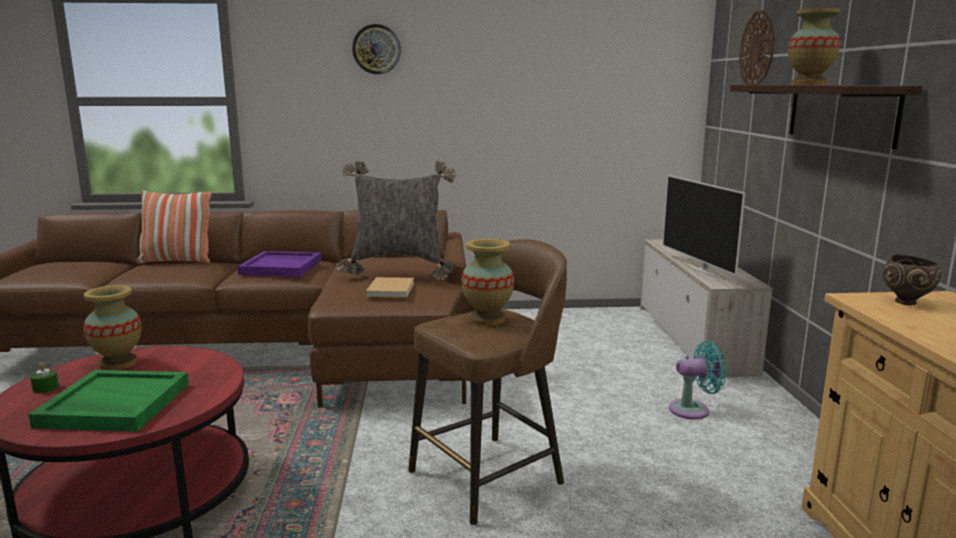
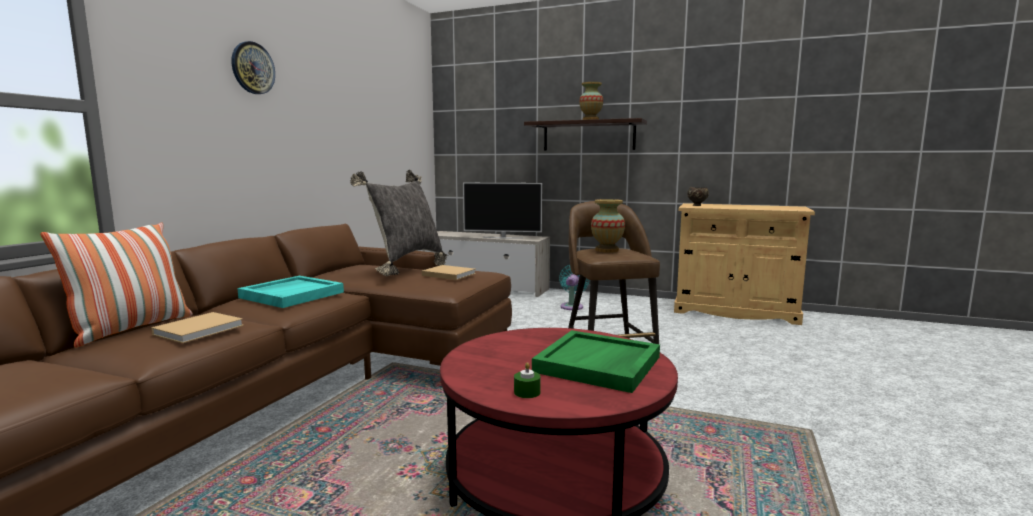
camera: 65 degrees left, 5 degrees down
(118, 363) = (486, 364): vase -> none
(167, 272) = (201, 329): none -> beige book
(282, 267) = (292, 294): purple tray -> turquoise tray
(757, 49) = (497, 104): wall clock -> none

